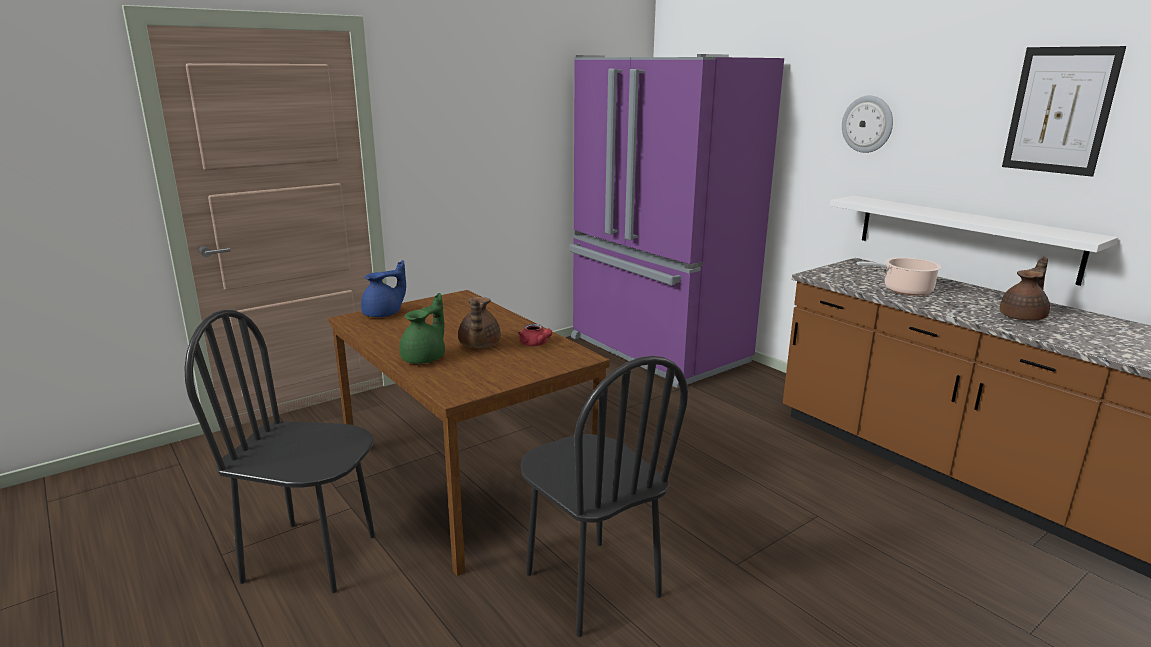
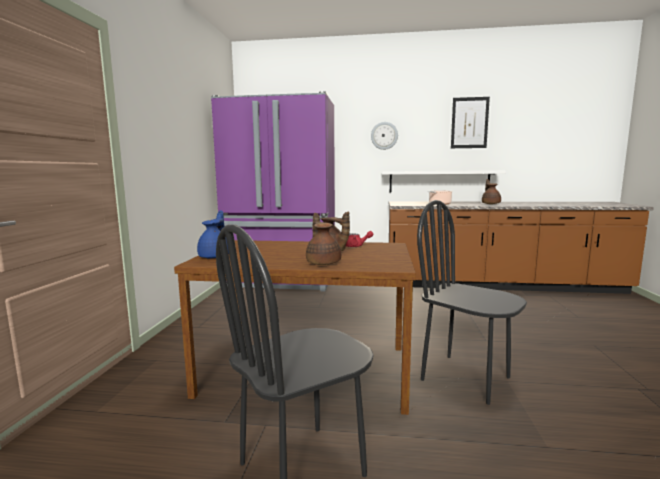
camera: 45 degrees left, 10 degrees down
(425, 358) = (323, 262): green teapot -> brown teapot
(591, 585) = (465, 378): black chair -> black chair turned 150 degrees counterclockwise

